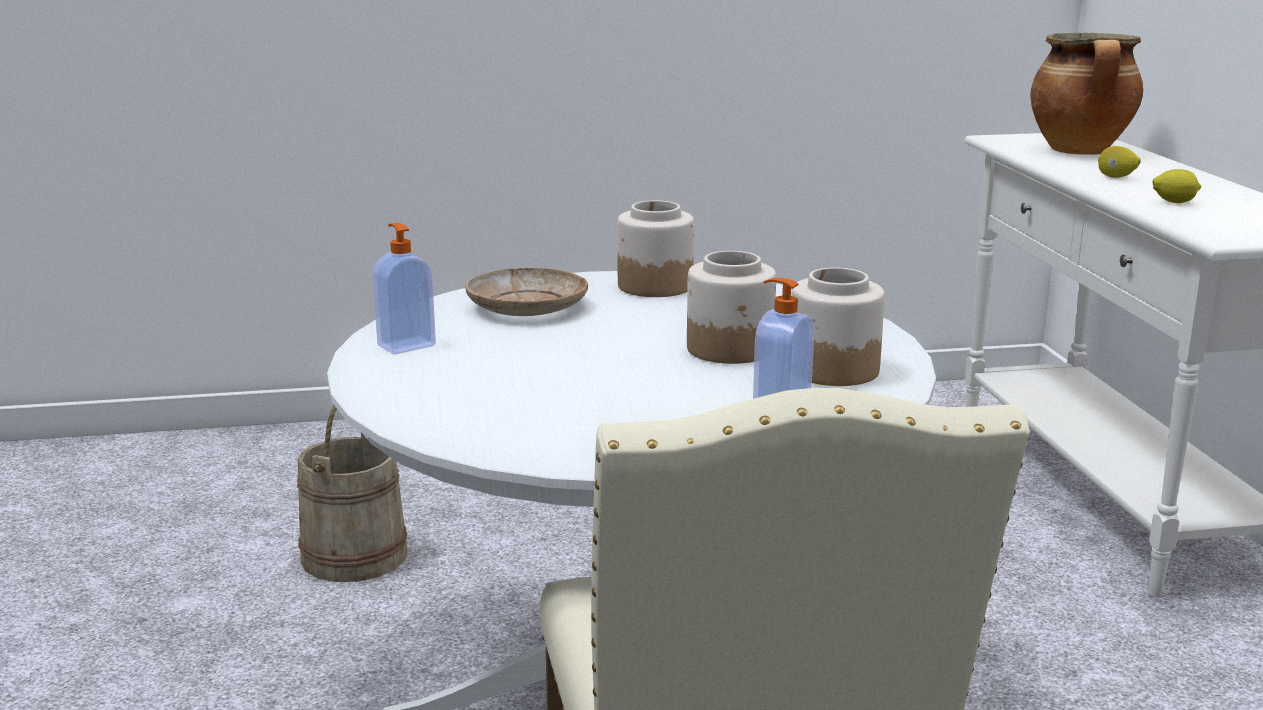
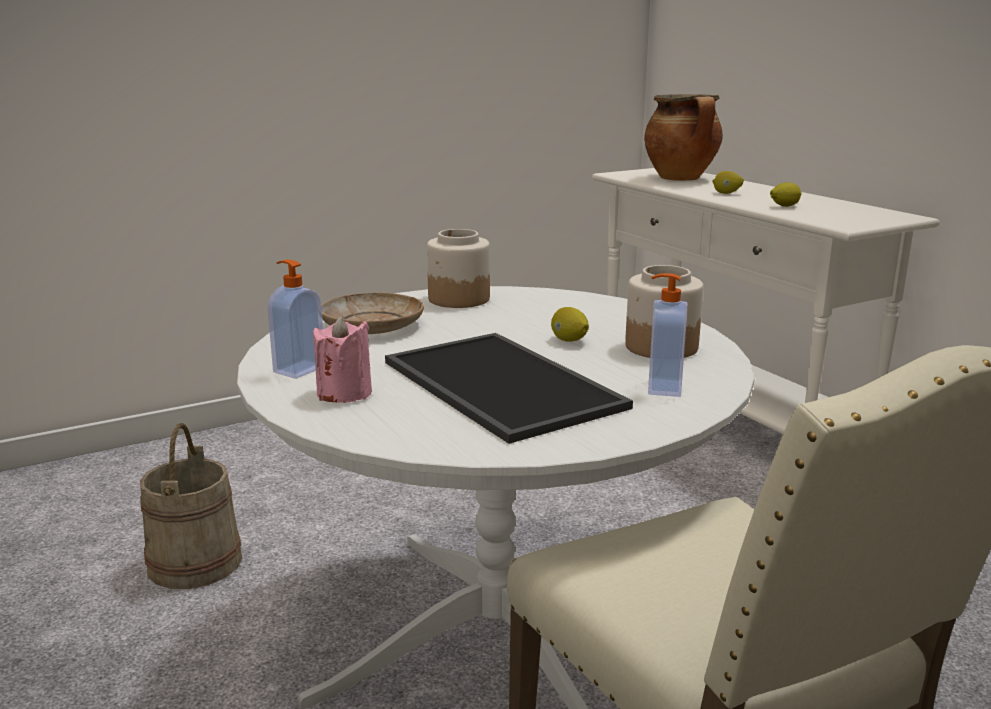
camera: 20 degrees left, 0 degrees up
(427, 376) = (344, 393): none -> pink candle
(594, 388) = (496, 384): none -> tray
(731, 349) = (569, 341): jar -> lemon

